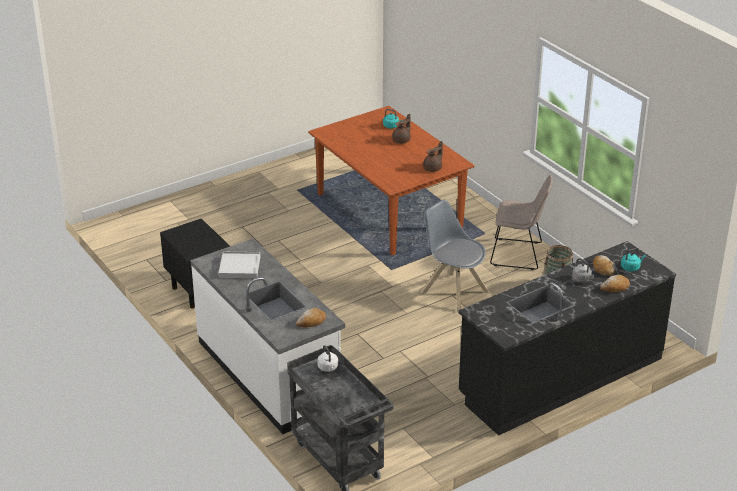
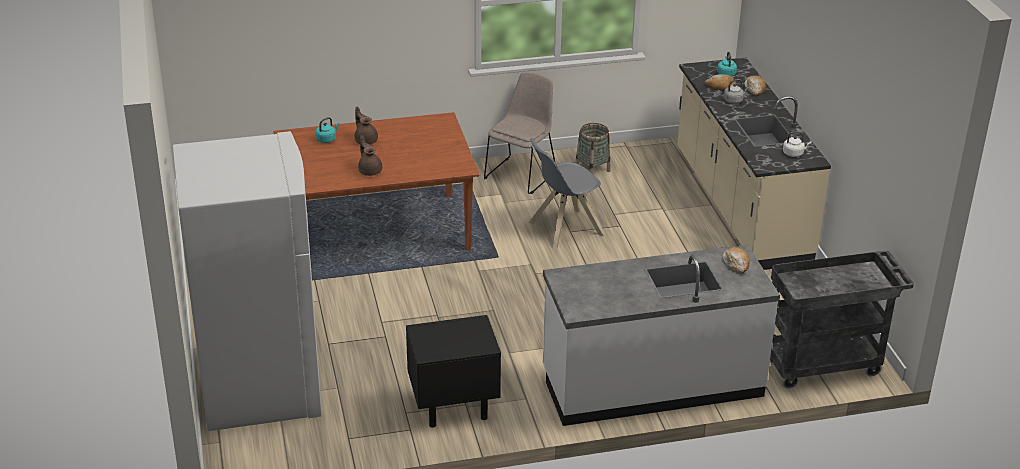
camera: 70 degrees left, 0 degrees up
(182, 215) = (261, 387): none -> white fridge
(239, 267) = (602, 290): white tray -> none
(328, 368) = (798, 281): white kettle -> white kettle (794, 153)
(433, 168) = (443, 136): brown teapot -> brown teapot (370, 170)
(560, 377) = (740, 207): black counter -> beige counter

